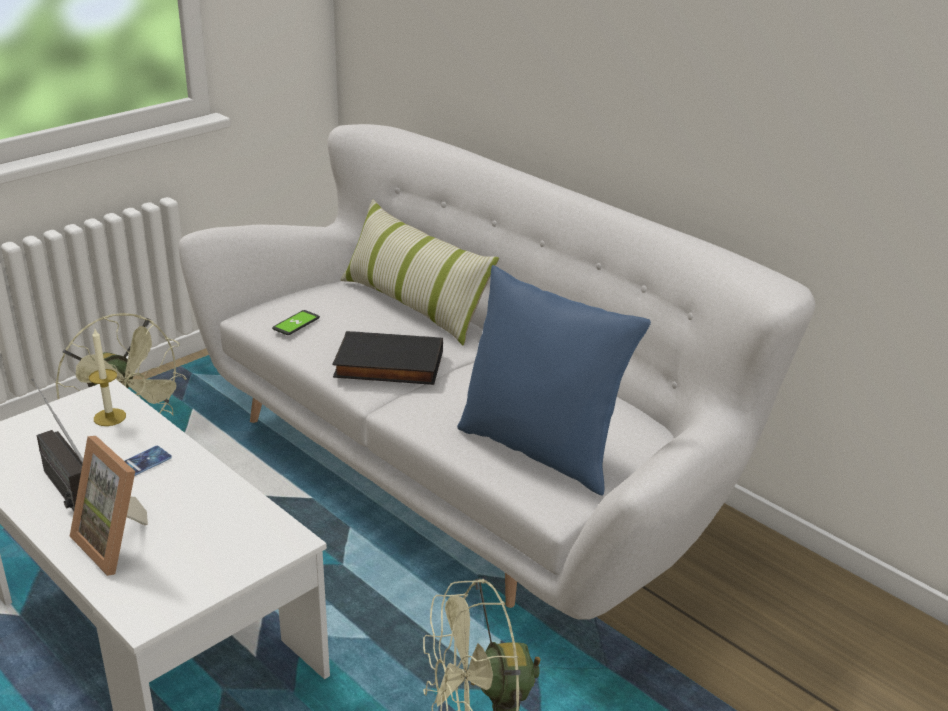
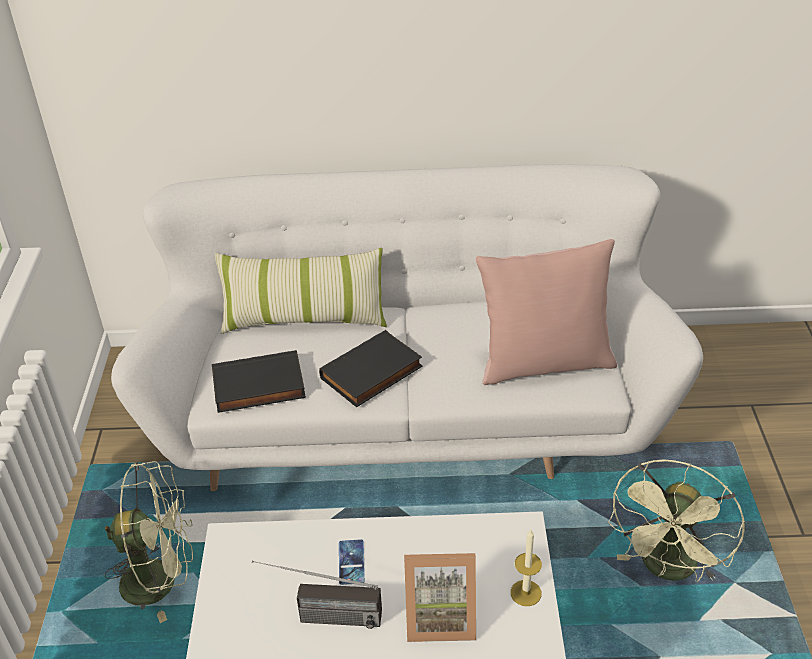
camera: 45 degrees left, 10 degrees up
(109, 417) = (266, 551): candle -> candle (526, 593)
(296, 323) = (258, 387): phone -> black book
(541, 450) = (544, 363): blue pillow -> pink pillow

